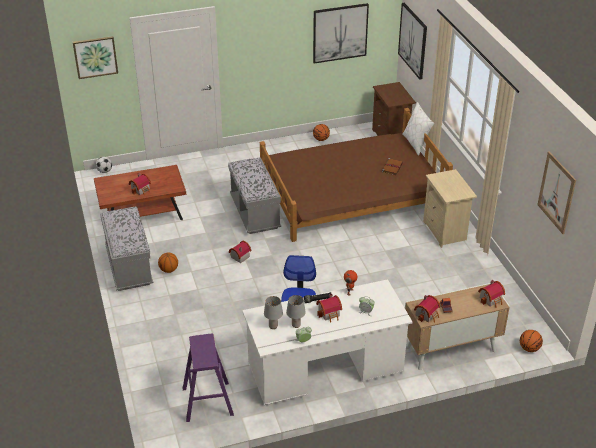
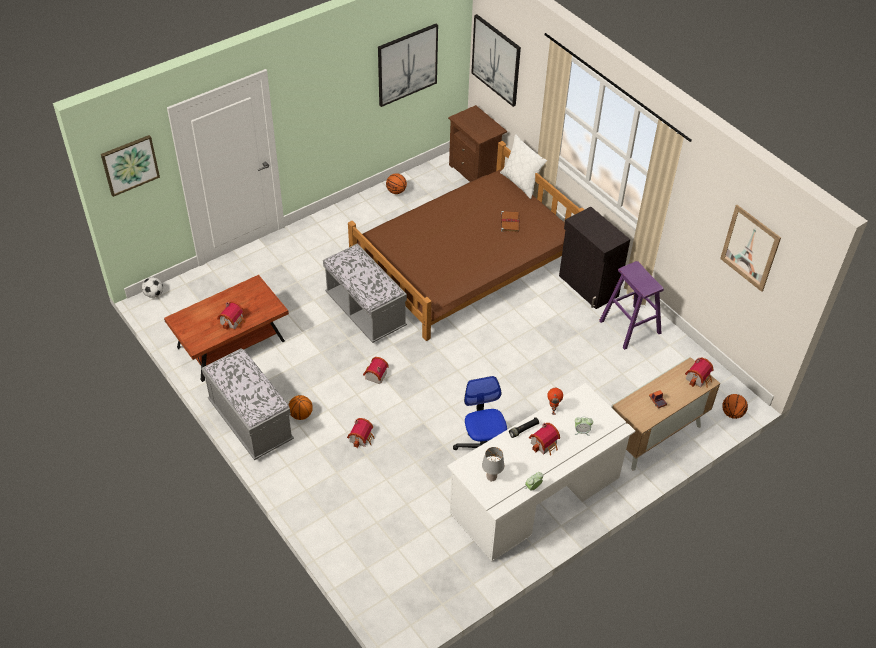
camera: 20 degrees left, 10 degrees up
(207, 401) = (427, 575): purple stool -> purple stool (630, 327)
(296, 325) = (515, 469): grey table lamp -> none
(427, 315) = (642, 415): toy house -> toy house (362, 437)
(445, 231) = (588, 286): beige nightstand -> black cabinet

